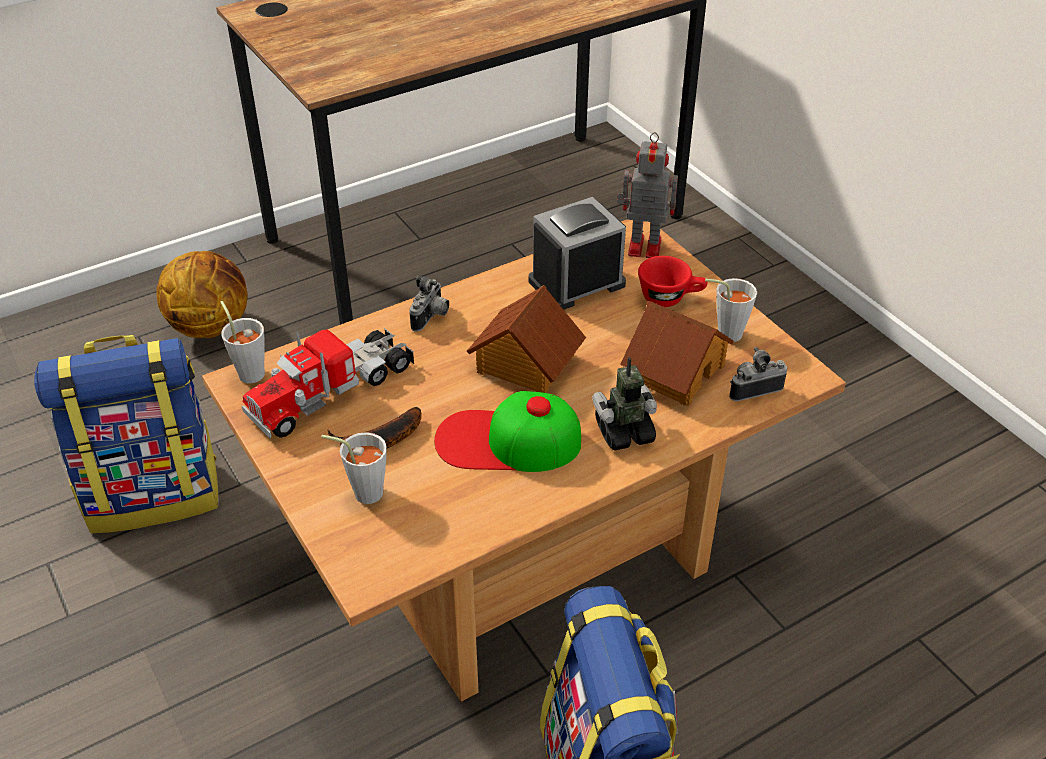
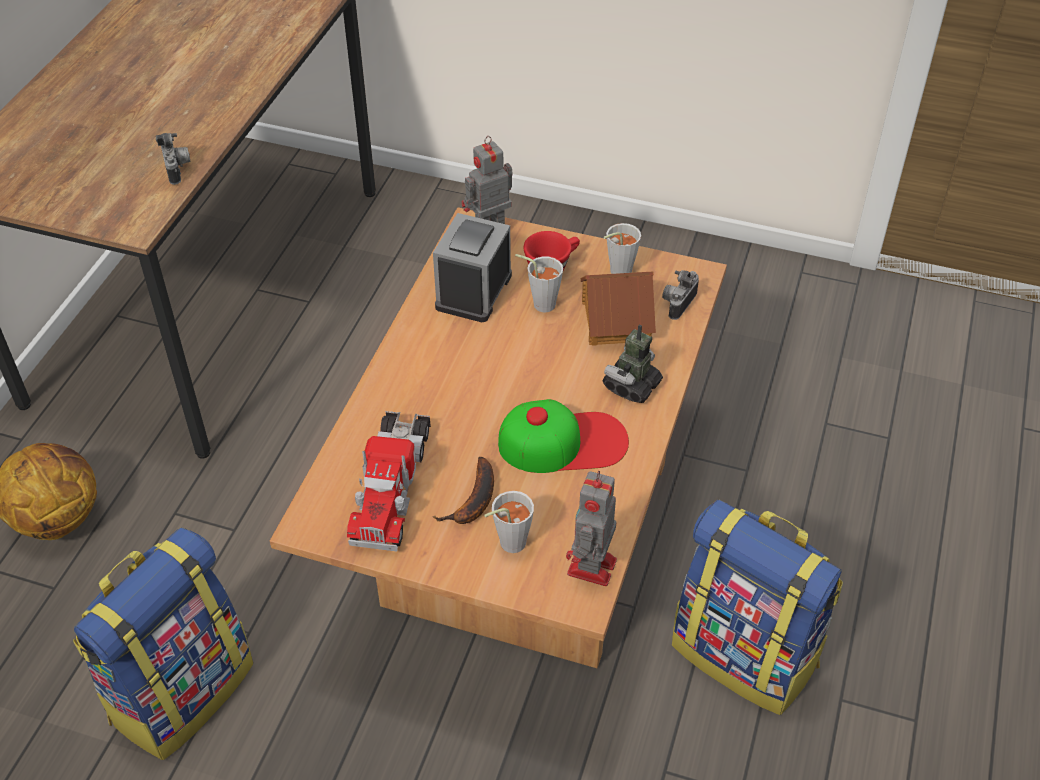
camera: 40 degrees left, 5 degrees up
(249, 371) = (306, 512): grey cup -> grey cup (539, 303)
(404, 557) = (591, 569): none -> toy robot
(431, 317) = (398, 382): camera -> camera (178, 169)
(507, 441) = (563, 442): cap -> cap turned 150 degrees counterclockwise
(524, 364) = (509, 377): toy house -> none

